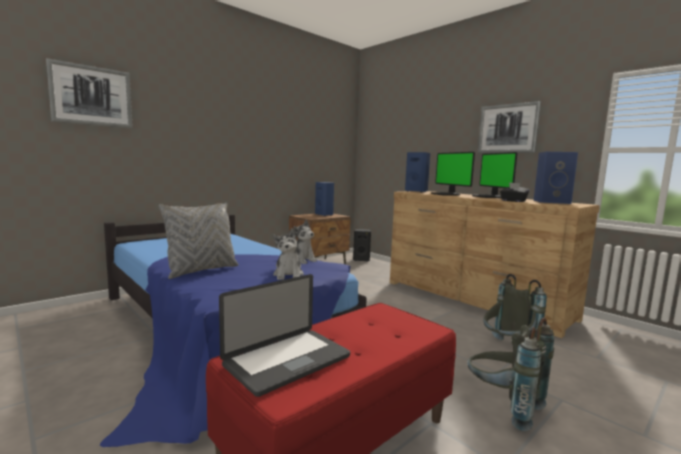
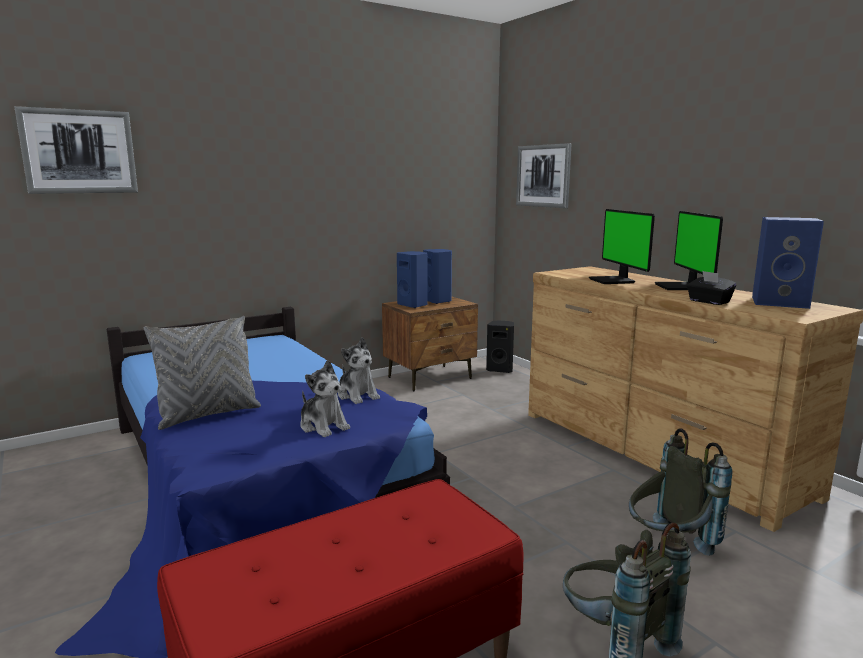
camera: 10 degrees right, 5 degrees up
(287, 361) = (256, 577): laptop -> none
(288, 275) = (323, 426): plush toy -> plush toy turned 45 degrees counterclockwise
(417, 191) = (572, 271): blue speaker -> blue speaker (413, 305)
(507, 129) = (725, 167): picture -> picture (543, 176)

